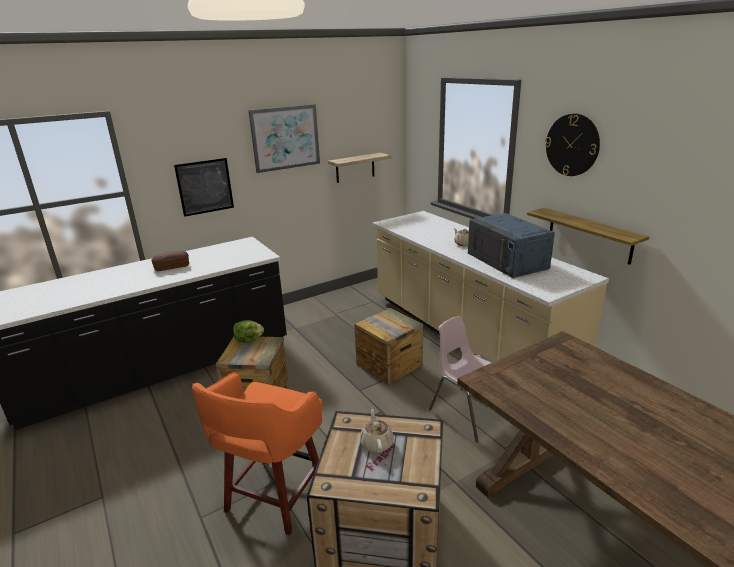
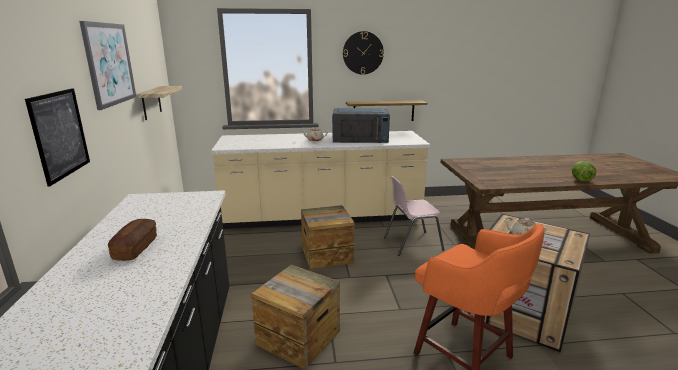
camera: 65 degrees left, 5 degrees down
(248, 340) = (274, 285): lettuce -> lettuce (580, 180)

